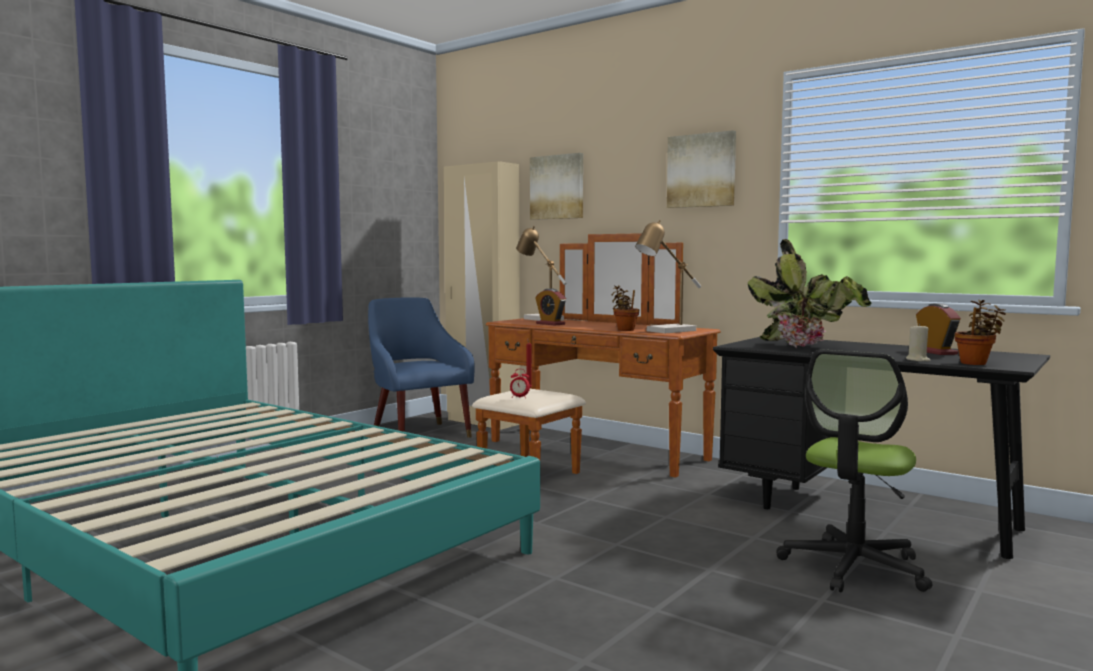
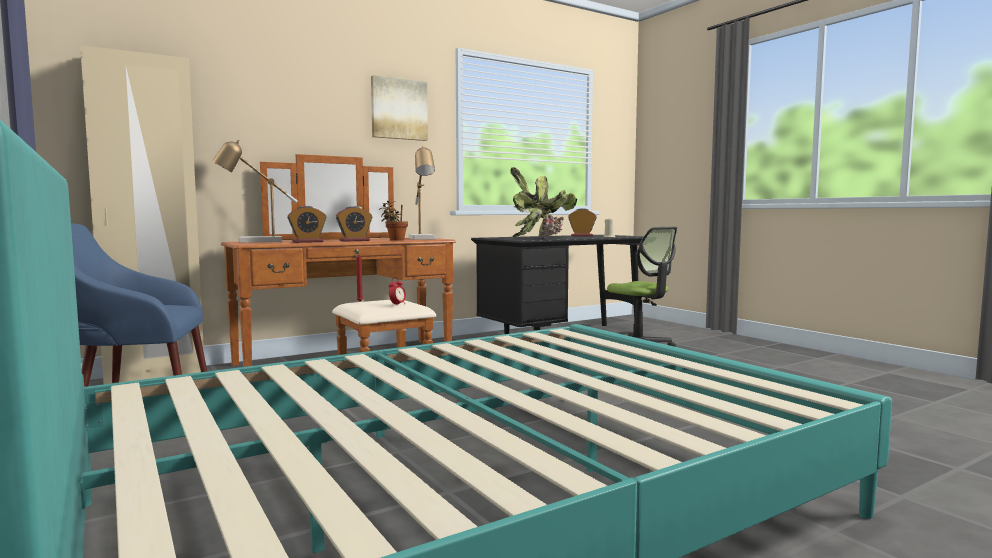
camera: 70 degrees left, 0 degrees up
(557, 187) = (243, 101): picture -> none
(590, 326) = (354, 241): none -> alarm clock
(976, 363) = (625, 236): potted plant -> none

